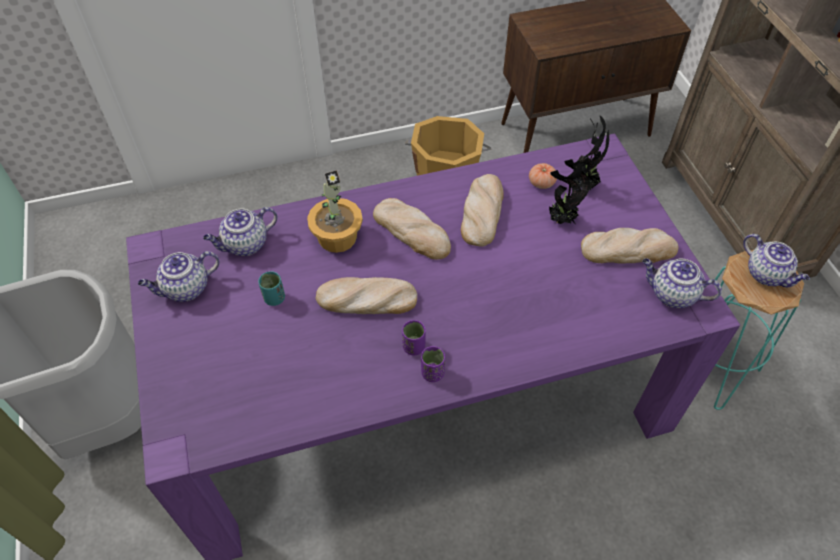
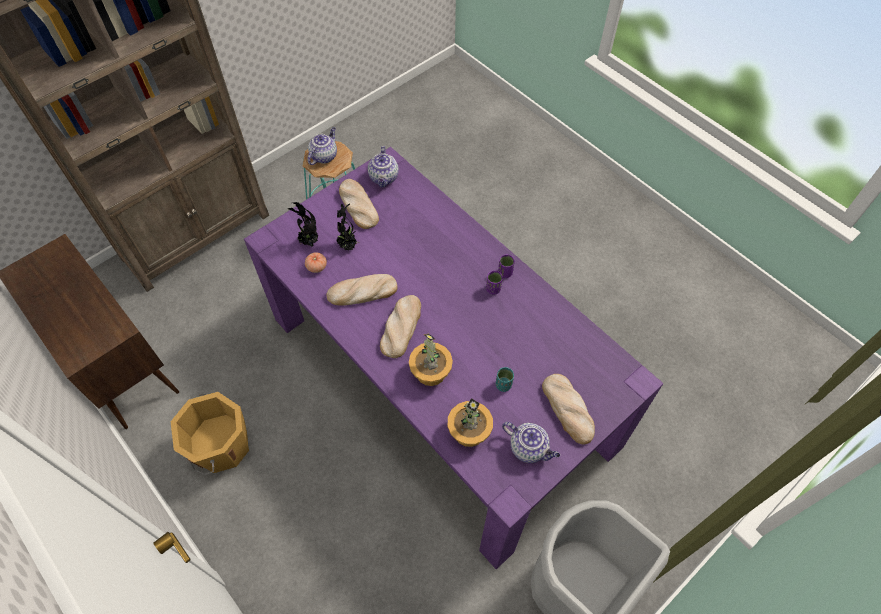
camera: 115 degrees left, 5 degrees up
(245, 245) = (469, 431): teapot -> potted plant
(366, 300) = (473, 329): bread -> bread (568, 409)

